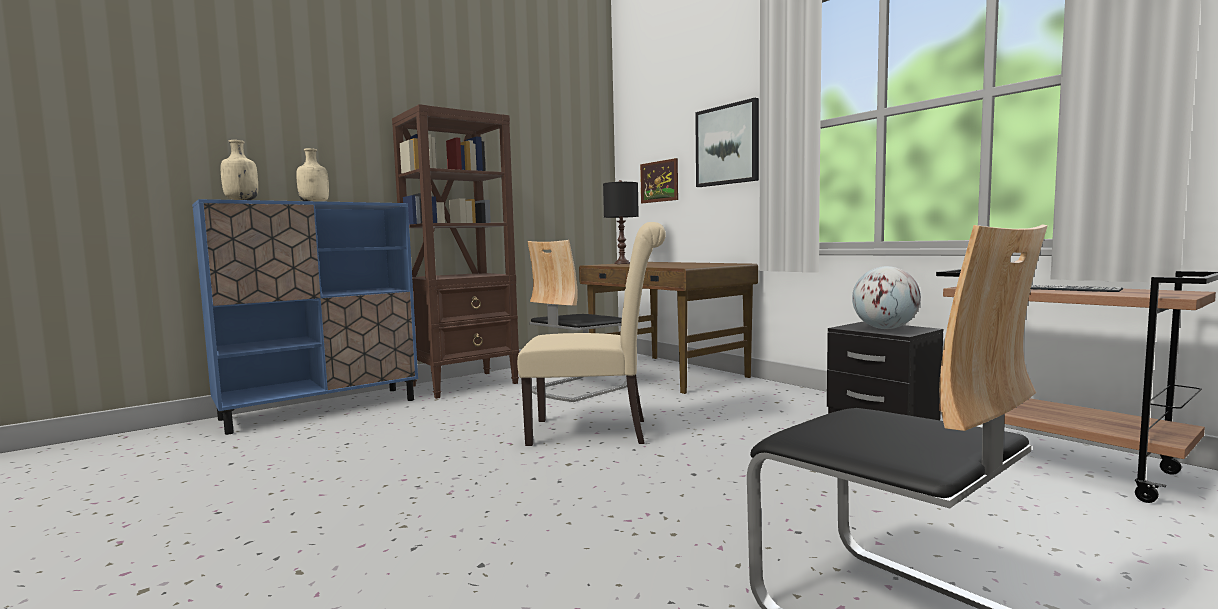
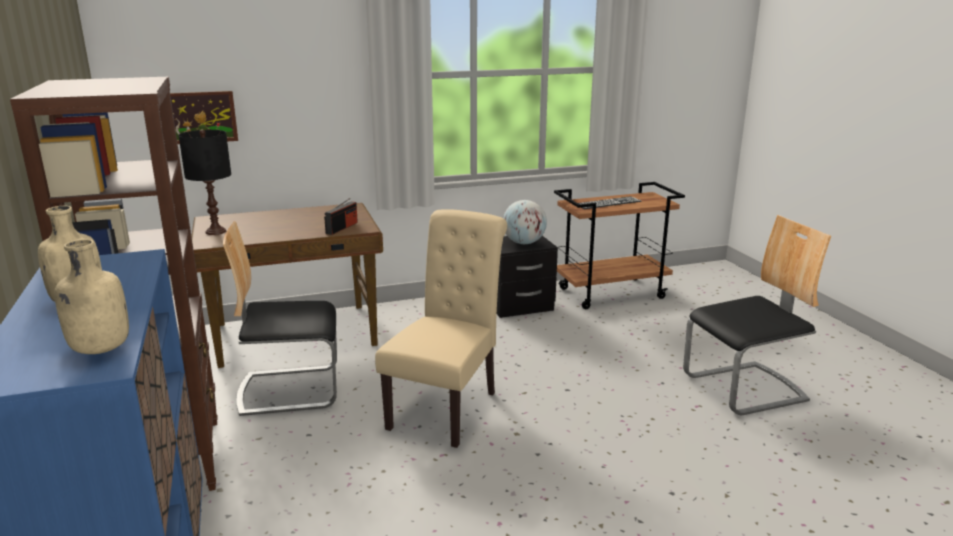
camera: 70 degrees left, 15 degrees up
(578, 388) = (290, 389): chair -> chair turned 105 degrees clockwise
(676, 266) = (342, 228): none -> radio
(727, 145) = (311, 83): picture -> none

